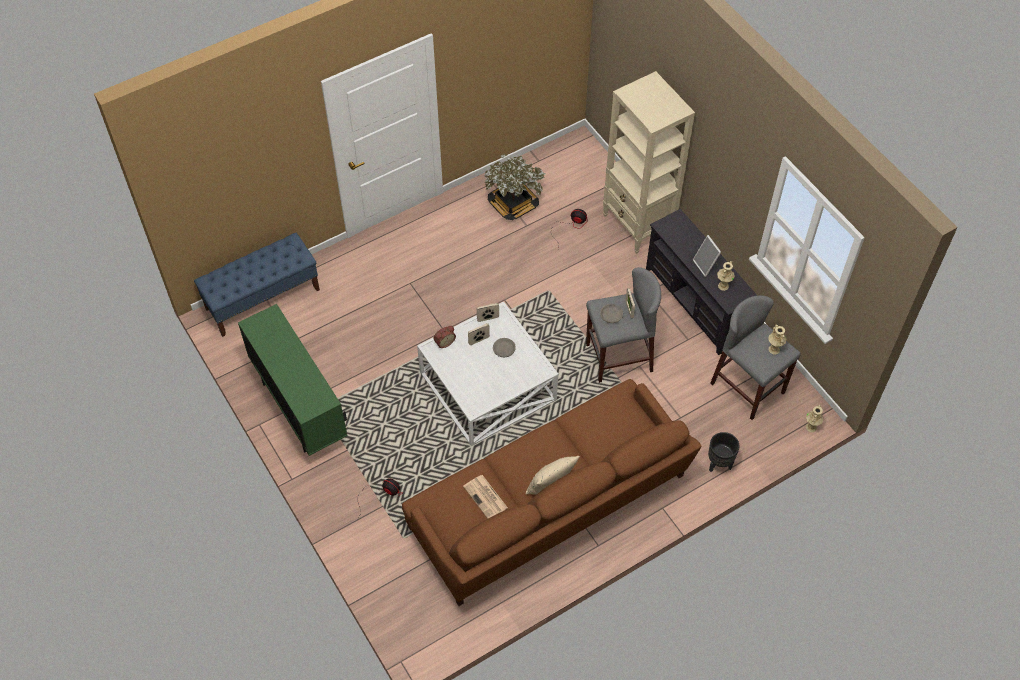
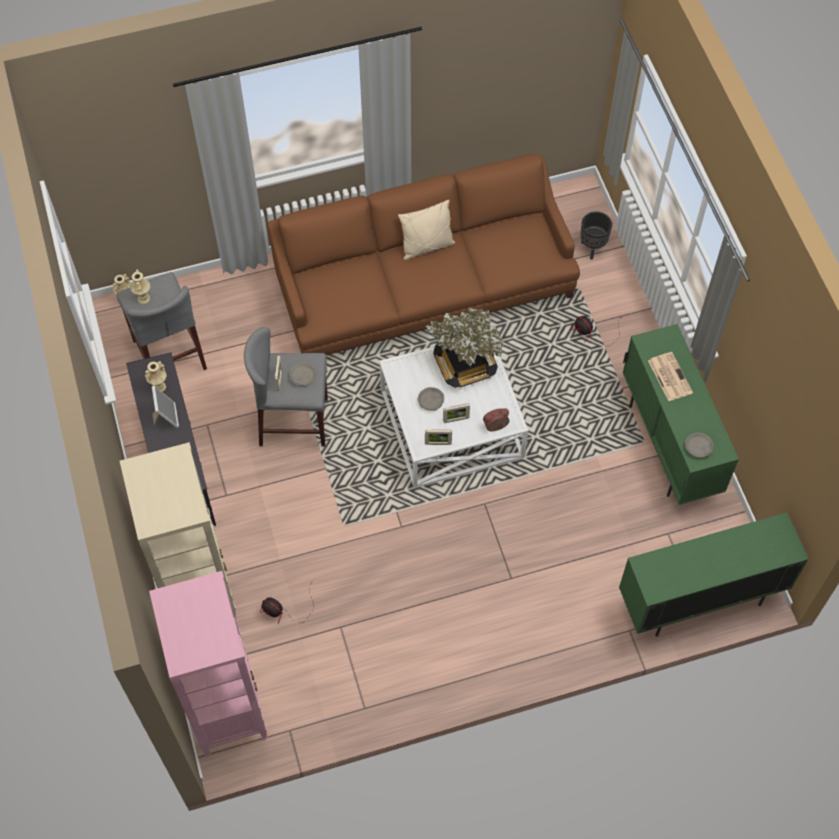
camera: 165 degrees left, 5 degrees up
(263, 299) = (699, 600): blue bench -> green cabinet
(271, 323) = (698, 448): none -> grey bowl
(486, 497) = (495, 249): newspaper -> newspaper (669, 376)
(513, 204) = (347, 665): potted plant -> potted plant (465, 365)
(585, 163) = (227, 709): none -> pink bookcase
(719, 464) = (238, 285): black planter -> black planter (592, 248)

